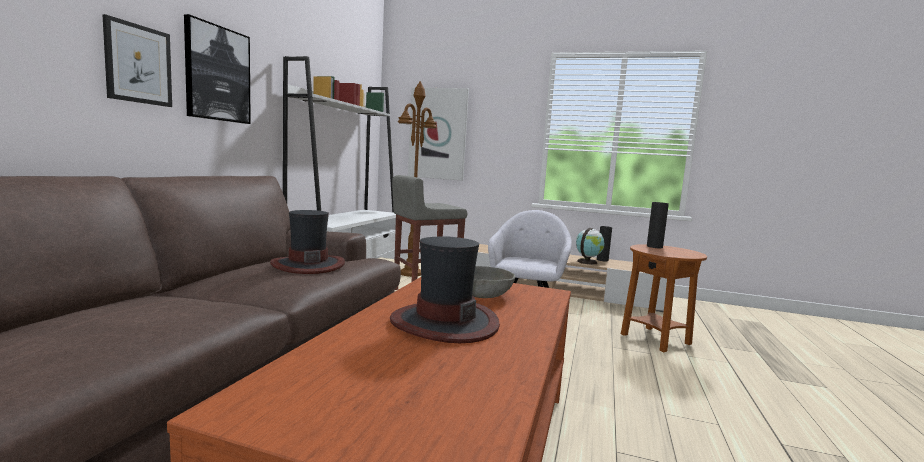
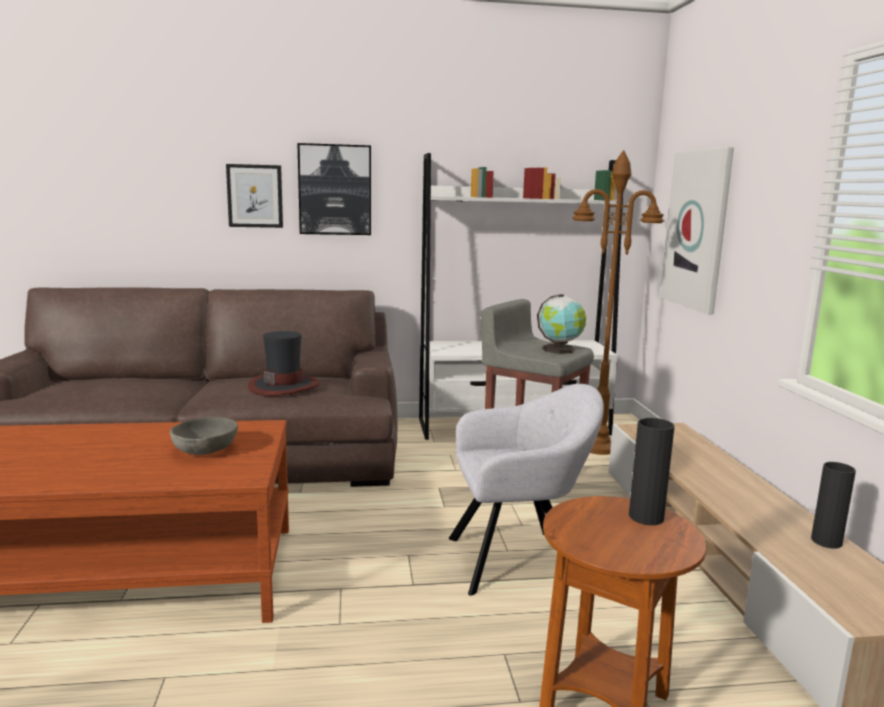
camera: 65 degrees right, 5 degrees up
(444, 322) = (103, 449): hat -> none
(587, 262) = (766, 527): globe -> globe (560, 350)

